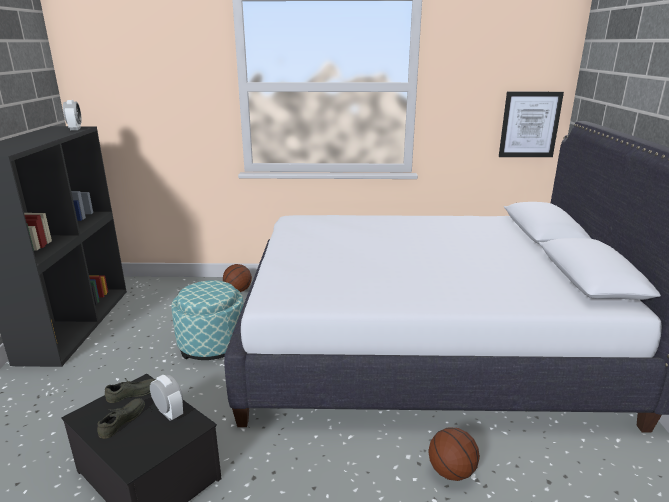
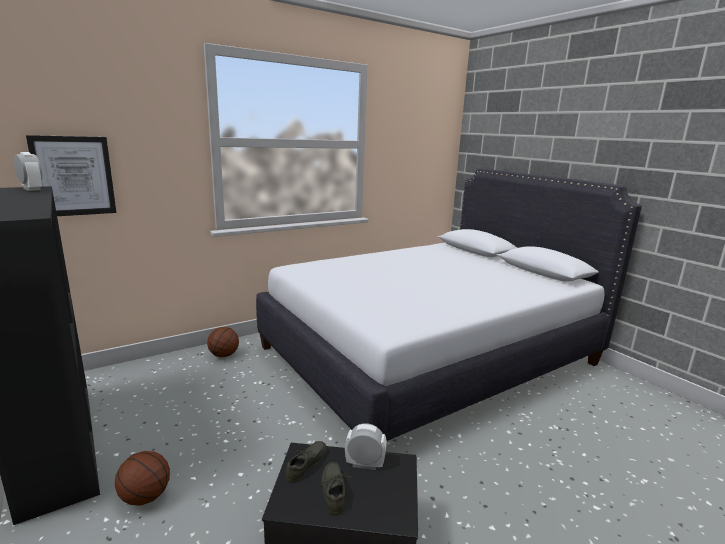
camera: 35 degrees left, 5 degrees down
(212, 345) = (259, 409): ottoman -> none
(452, 472) = (542, 429): basketball -> basketball (146, 497)
(529, 124) = (435, 174): picture -> picture (74, 176)

